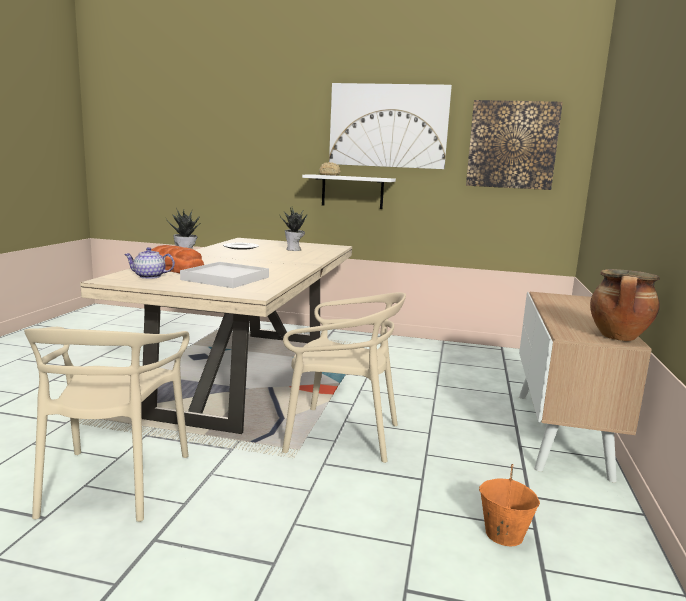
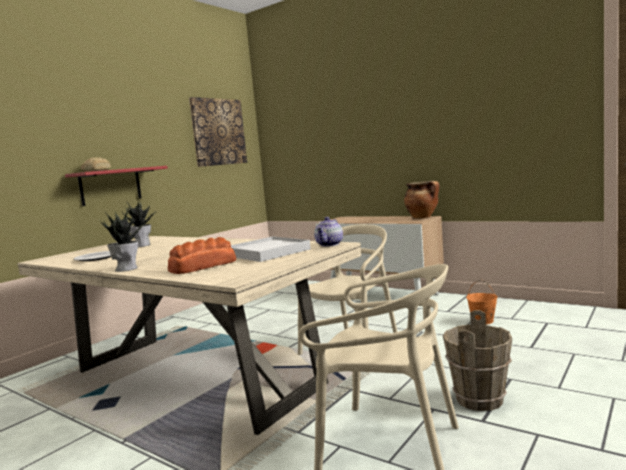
camera: 65 degrees left, 5 degrees down
(149, 276) = (232, 270): teapot -> teapot (329, 244)
(207, 537) = (480, 400): none -> brown bucket
(352, 191) = (110, 186): white shelf -> red shelf
(388, 126) = (130, 119): picture -> none

